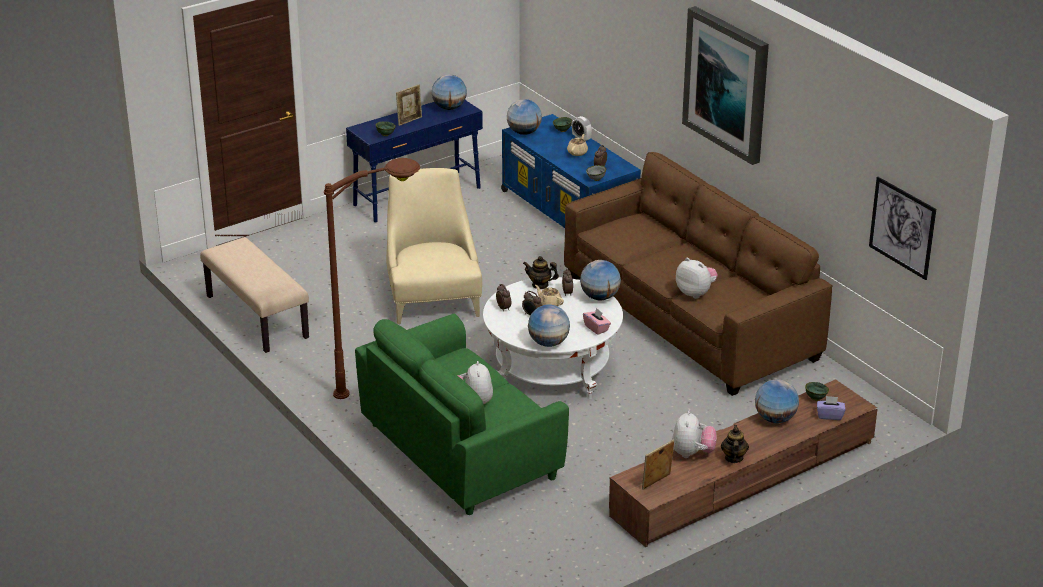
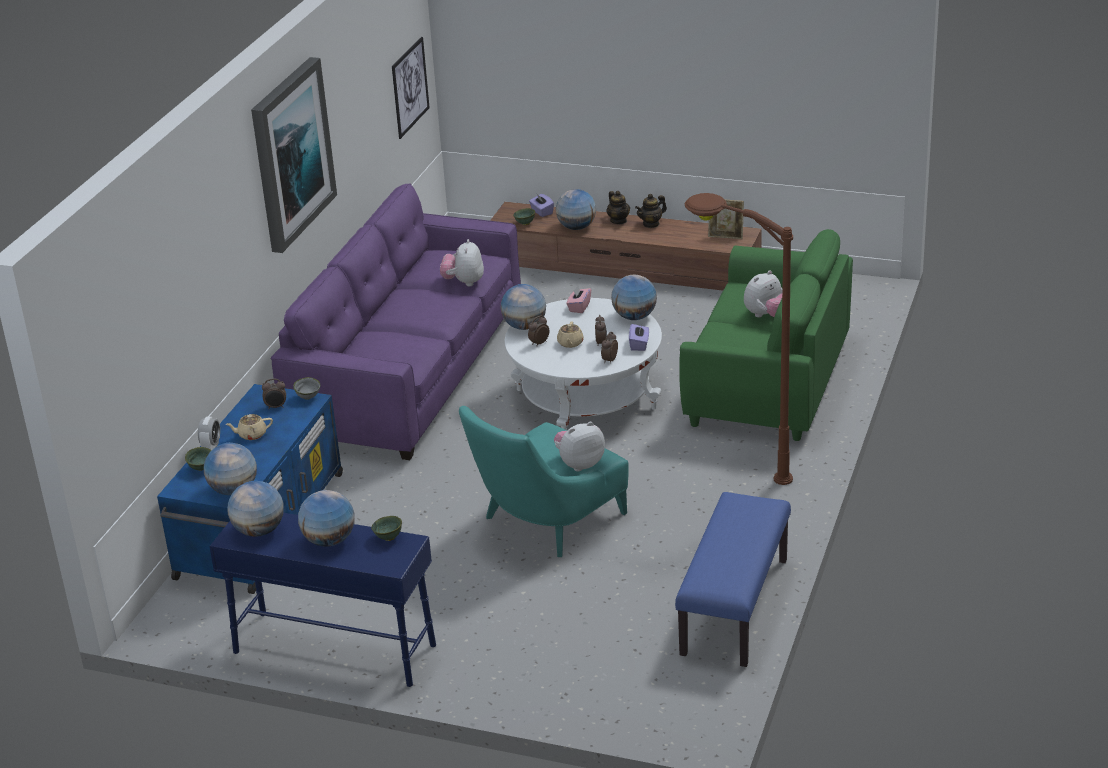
camera: 125 degrees left, 0 degrees up
(256, 317) = (735, 607): beige bench -> blue bench
(409, 121) = (329, 541): picture frame -> globe
(432, 295) = (545, 521): beige armchair -> turquoise armchair
(507, 327) = (639, 345): none -> purple tissue box
(540, 285) = (543, 361): teapot -> teapot (618, 221)
(689, 317) = (410, 372): brown sofa -> purple sofa
(692, 453) = (669, 238): plush toy -> plush toy (579, 464)

